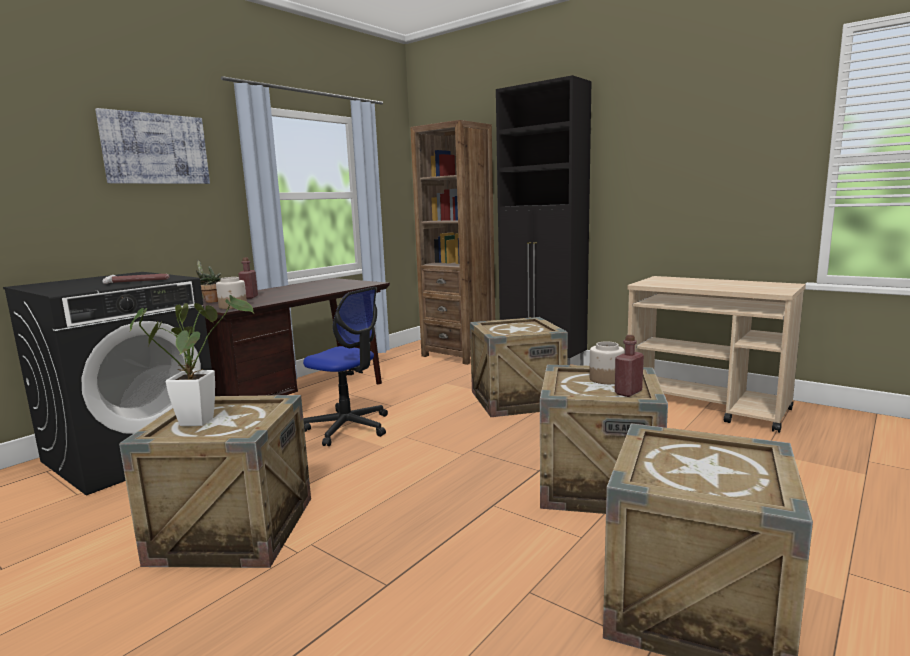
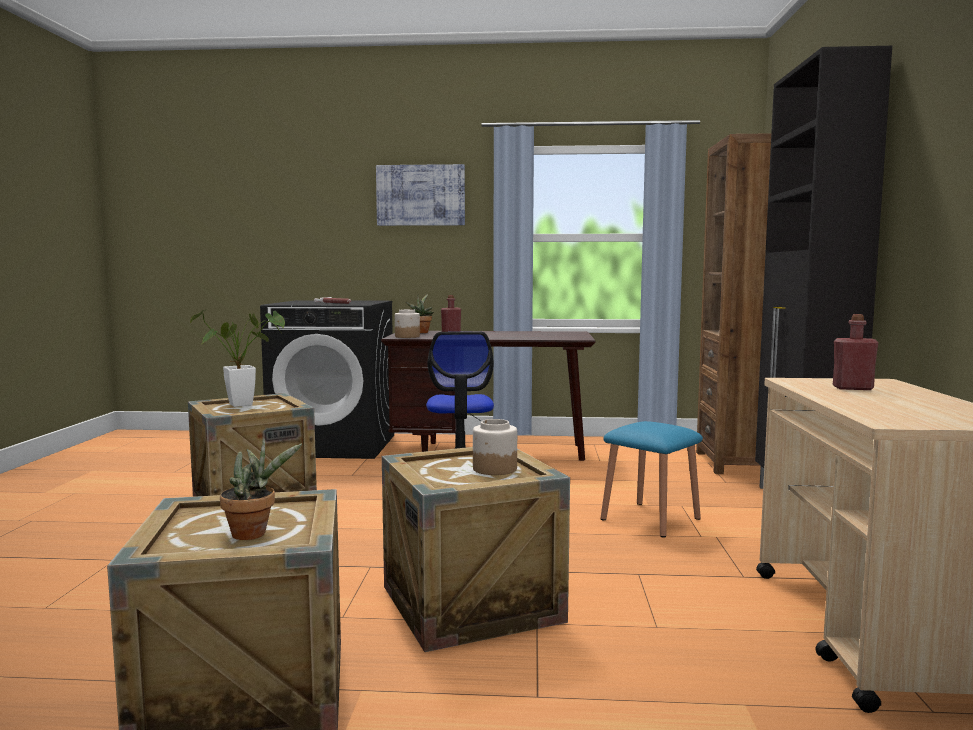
camera: 55 degrees right, 5 degrees down
(517, 400) = (650, 519): crate -> blue stool
(628, 392) = (454, 481): red bottle -> red bottle (852, 388)
(728, 463) = (254, 533): none -> potted plant

